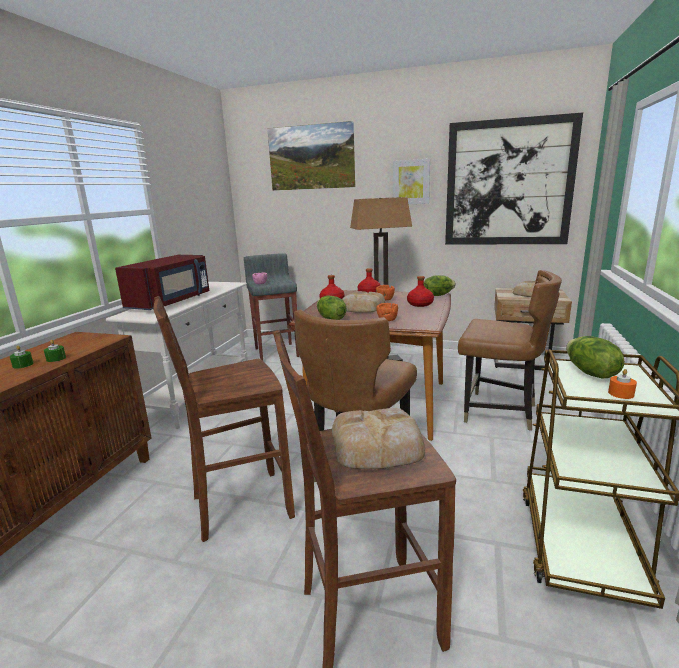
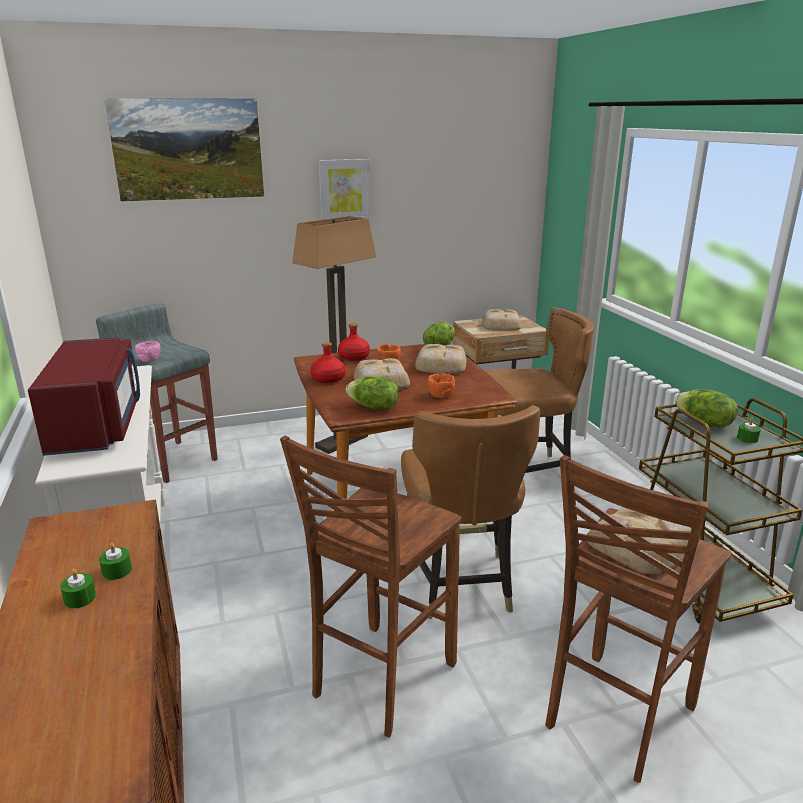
camera: 35 degrees left, 5 degrees up
(419, 304) = (440, 365): red bottle -> bread
(508, 183) = (462, 193): picture -> none
(621, 393) = (747, 438): orange candle -> green candle

